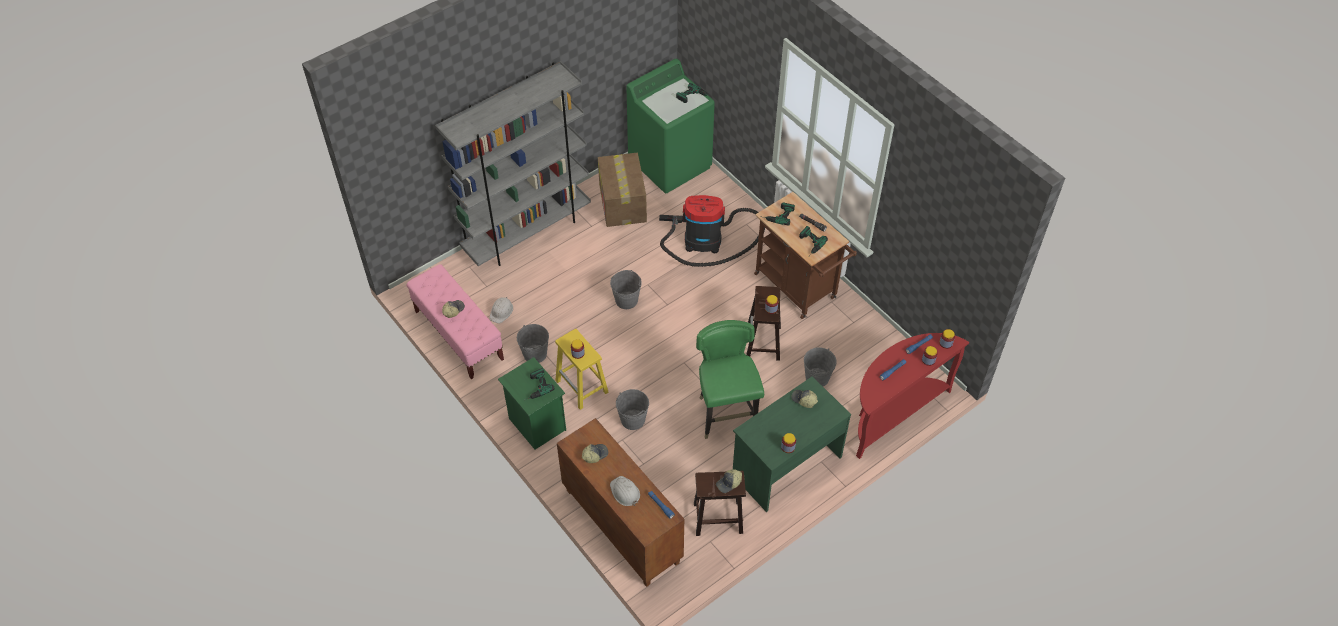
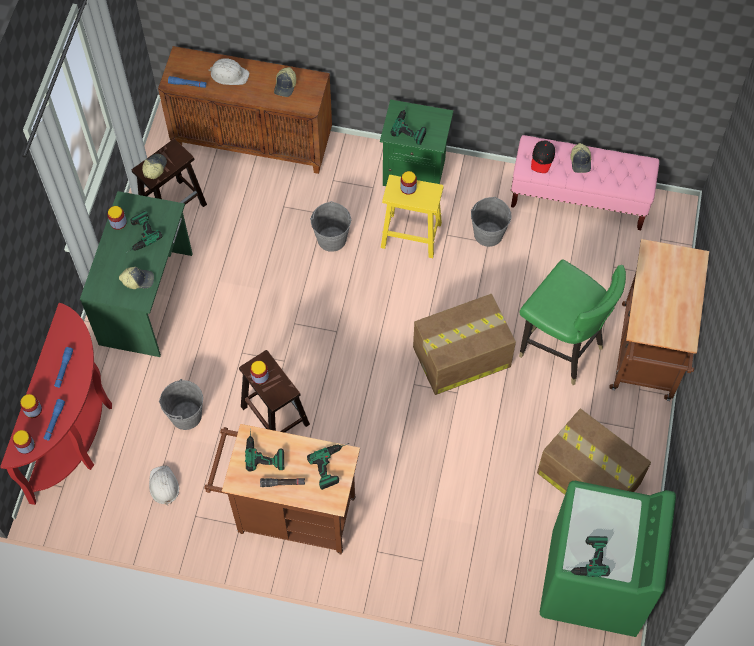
camera: 140 degrees right, 10 degrees up
(473, 327) = (542, 159): none -> black cap
(501, 311) = (568, 252): white hard hat -> white hard hat (163, 486)
(527, 232) = (646, 358): grey bookcase -> brown cart
(626, 300) = (460, 357): grey bucket -> cardboard box
(707, 241) = (446, 500): vacuum cleaner -> none
(726, 415) = (246, 307): green chair -> green chair (560, 348)
(782, 429) = (137, 236): none -> power drill

